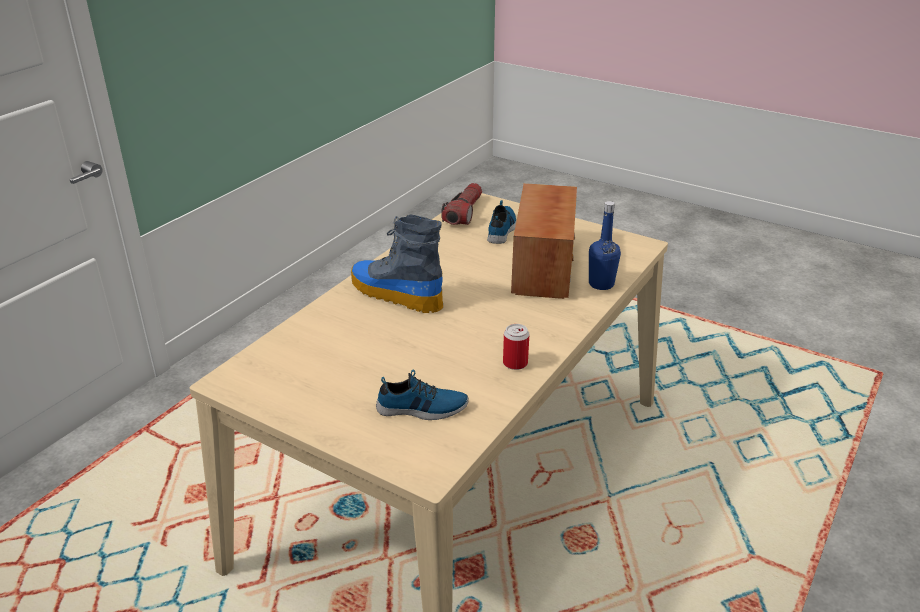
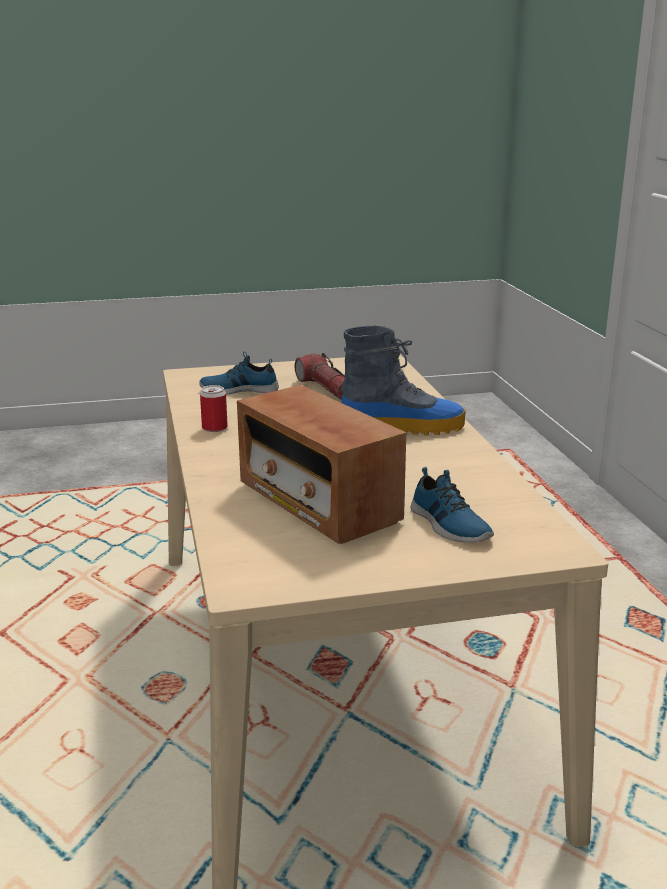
camera: 135 degrees right, 10 degrees down
(422, 409) = (239, 389): shoe -> shoe turned 45 degrees clockwise
(463, 213) = (535, 524): flashlight -> flashlight (326, 388)
(601, 284) = (228, 513): blue bottle -> none

